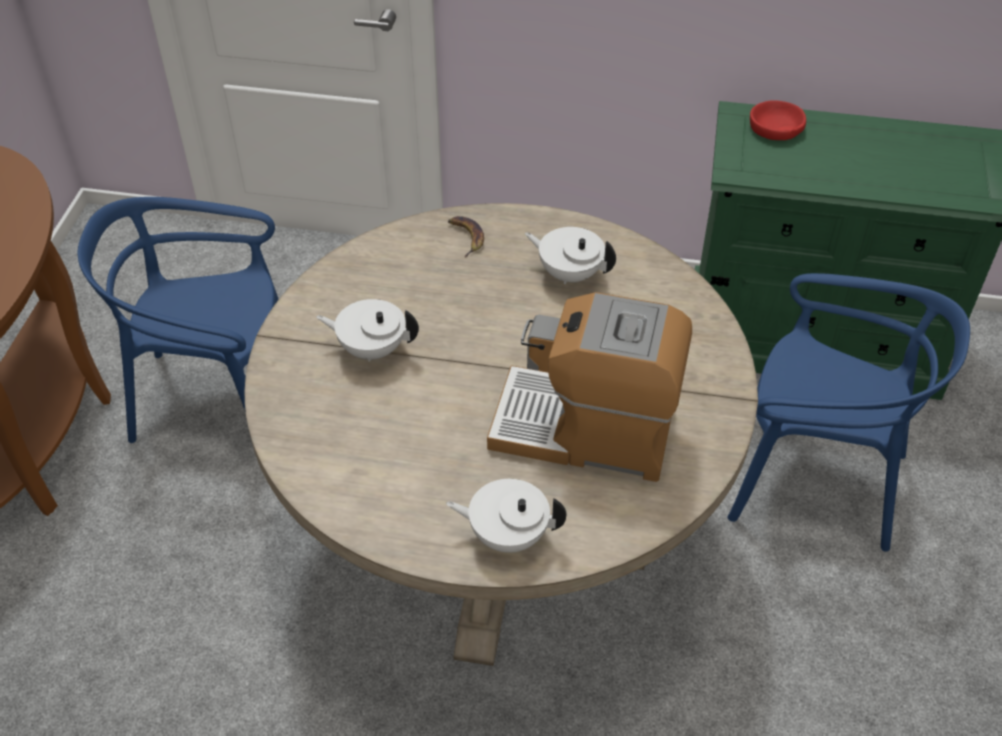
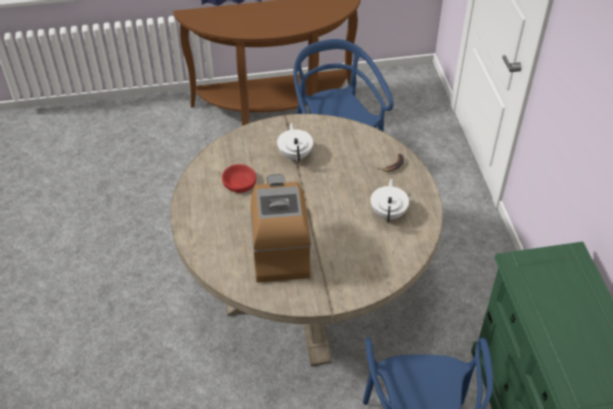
camera: 70 degrees right, 0 degrees up
(507, 534) = (203, 234): white teapot -> none
(775, 127) = (574, 275): red bowl -> red bowl (239, 182)

